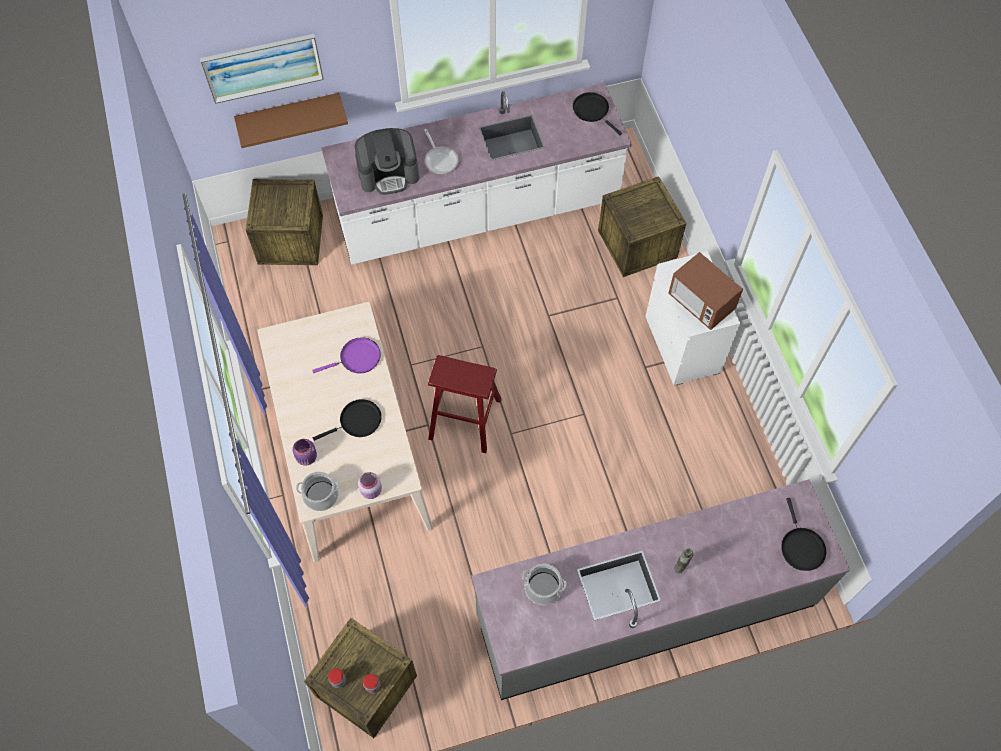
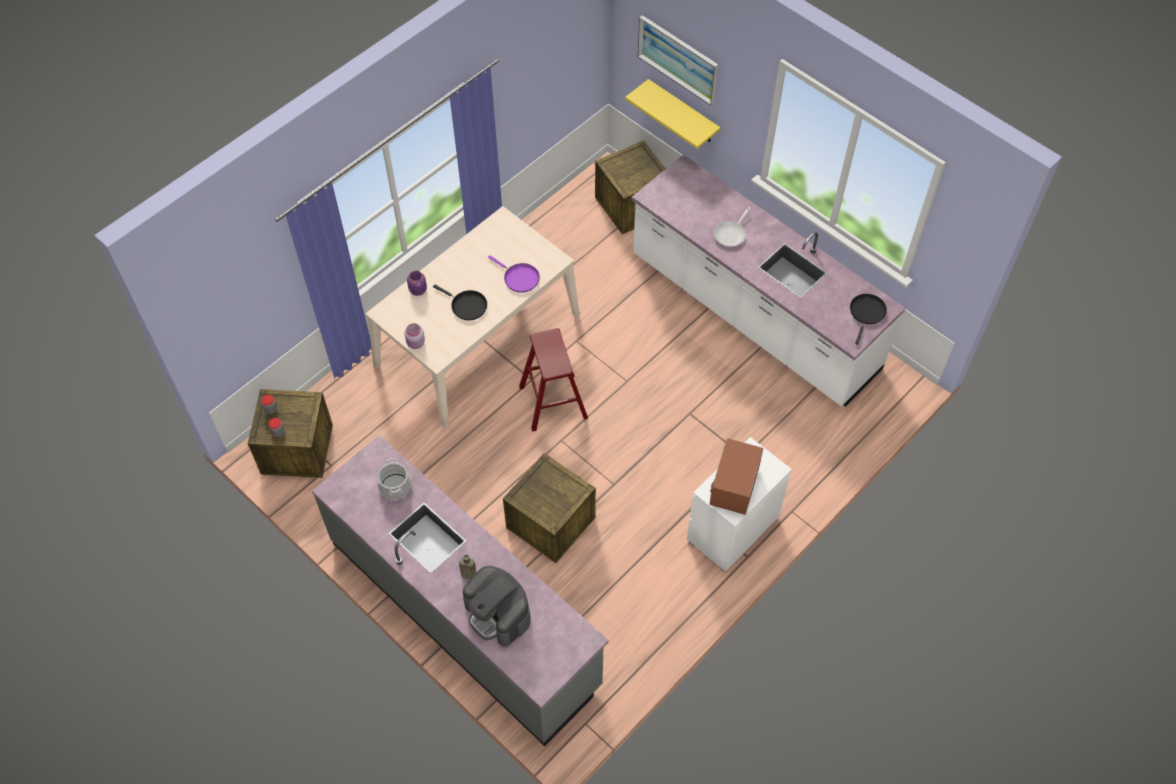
camera: 60 degrees right, 5 degrees down
(289, 114) = (683, 112): brown shelf -> yellow shelf
(321, 496) = (393, 315): cooking pot -> none
(388, 173) = (692, 208): coffee machine -> coffee machine (498, 614)
(637, 244) = (811, 446): crate -> crate (550, 522)
(801, 547) = (539, 659): black frying pan -> none

